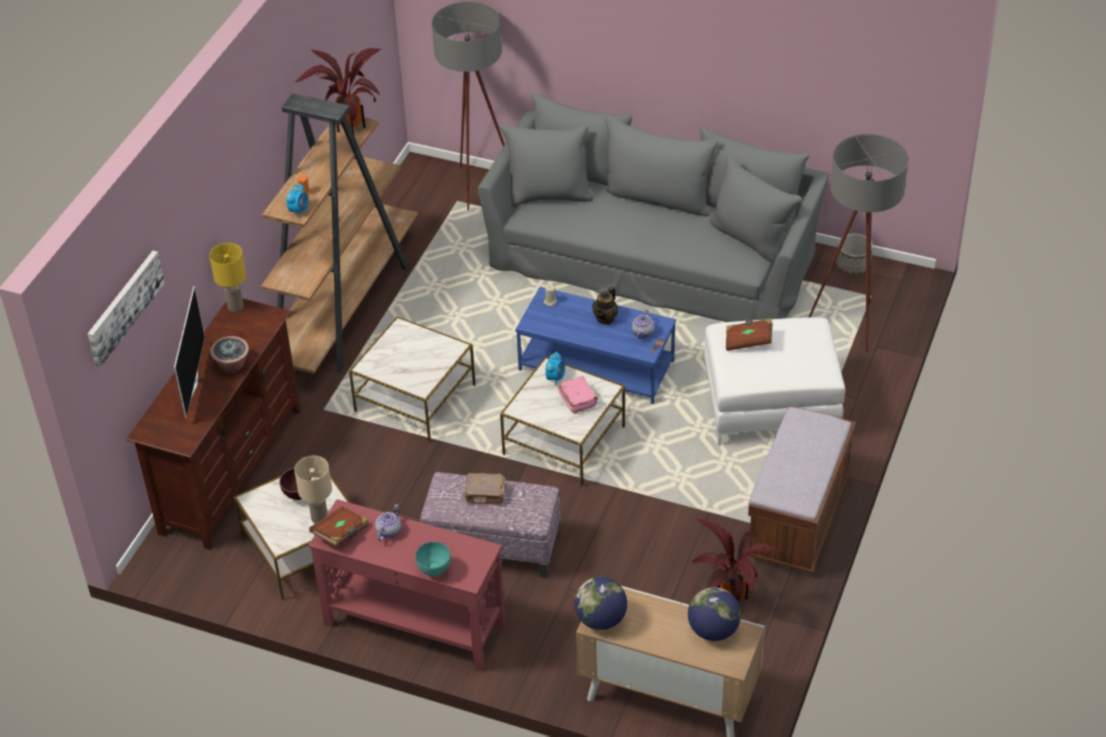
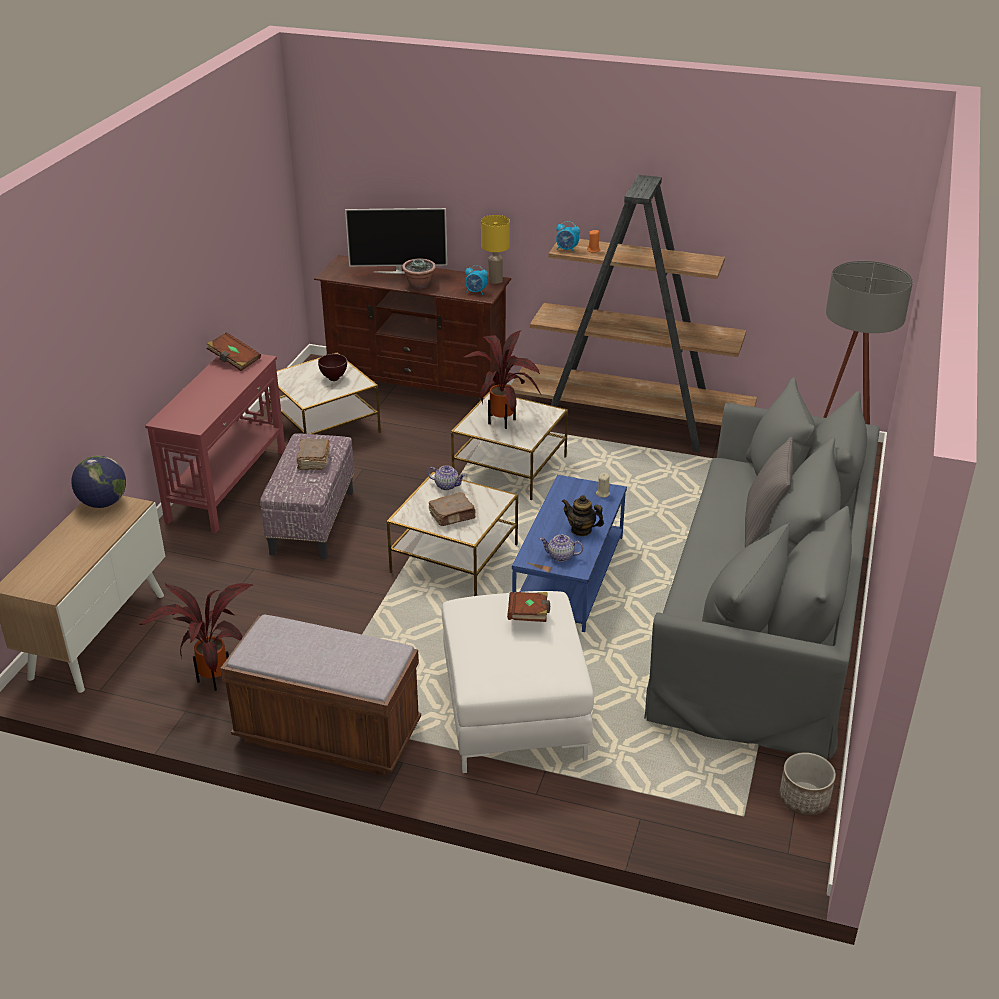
camera: 85 degrees right, 10 degrees down
(124, 307) = (372, 153): picture -> none
(319, 518) = (305, 390): beige table lamp -> none
(349, 127) = (700, 263): potted plant -> potted plant (504, 420)
(388, 531) = (231, 381): teapot -> teapot (447, 485)
(433, 572) = (177, 404): turquoise bowl -> none
(555, 378) = (484, 501): alarm clock -> alarm clock (476, 292)
(577, 399) = (452, 516): pink book -> brown book
(618, 208) = (764, 525): none -> grey pillow
(713, 630) = (63, 571): globe -> none
(851, 331) = (667, 793): grey floor lamp -> none

